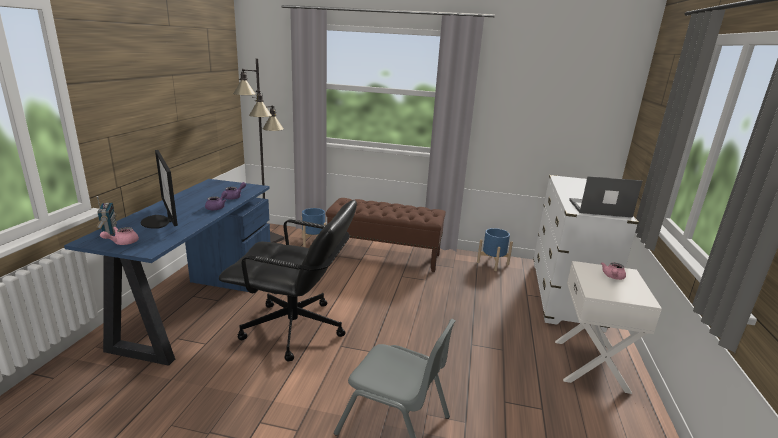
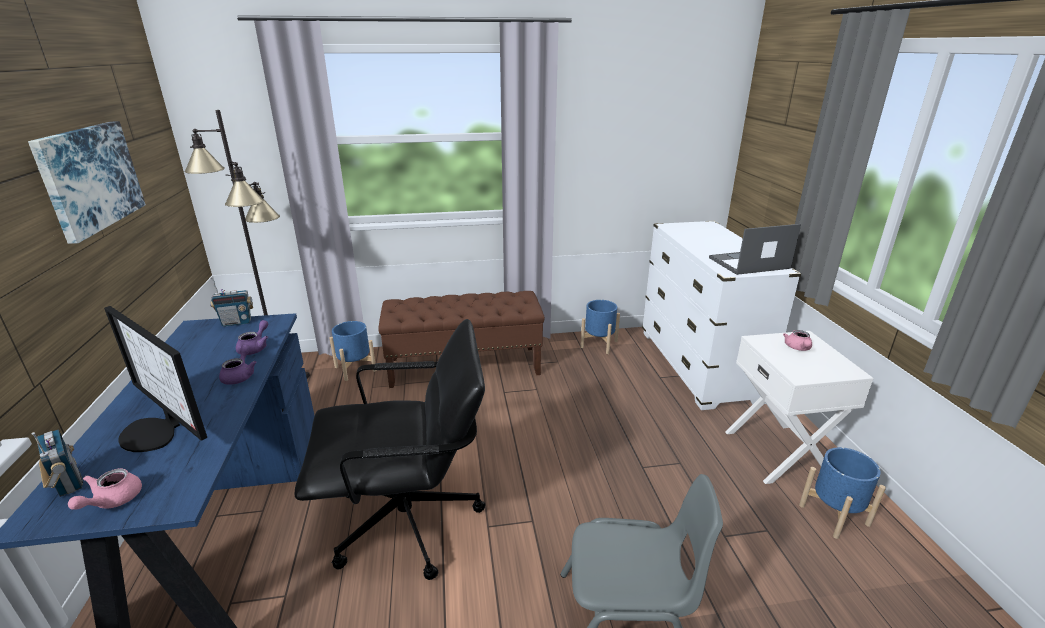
camera: 20 degrees left, 5 degrees up
(177, 86) = (89, 178): none -> picture
(234, 184) = (237, 322): none -> radio
(609, 417) = (834, 515): none -> blue planter

